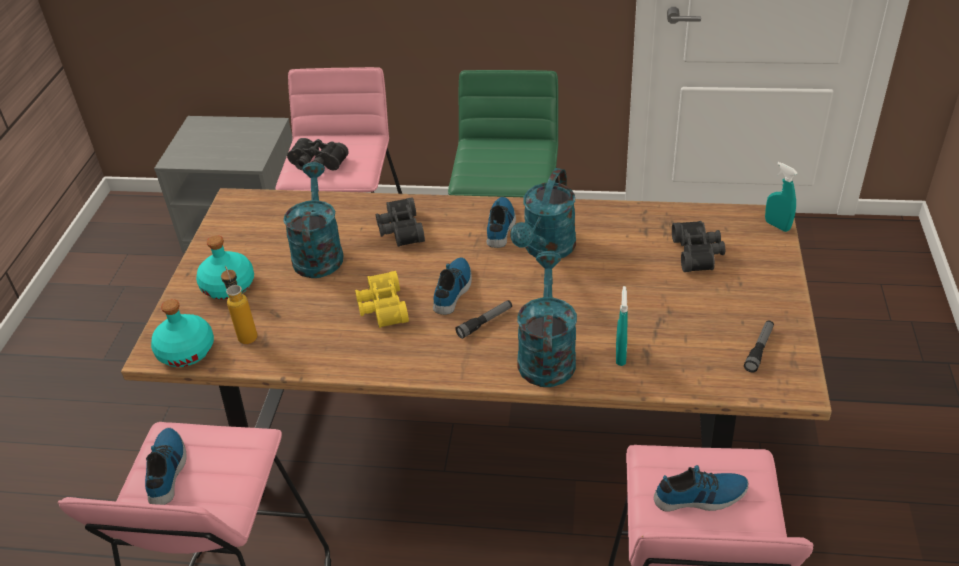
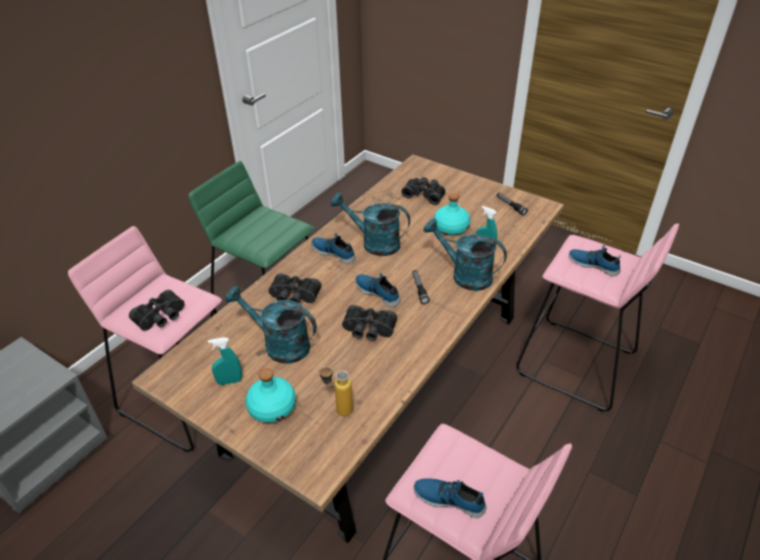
camera: 65 degrees left, 0 degrees up
(186, 351) = (330, 453): turquoise bottle -> turquoise bottle (450, 228)
(381, 308) = (368, 330): yellow binoculars -> black binoculars
(546, 250) = (374, 243): turquoise watering can -> turquoise watering can turned 150 degrees clockwise
(701, 497) = (593, 264): shoe -> shoe turned 75 degrees counterclockwise
(777, 225) = (424, 164): turquoise spray bottle -> turquoise spray bottle (229, 381)

